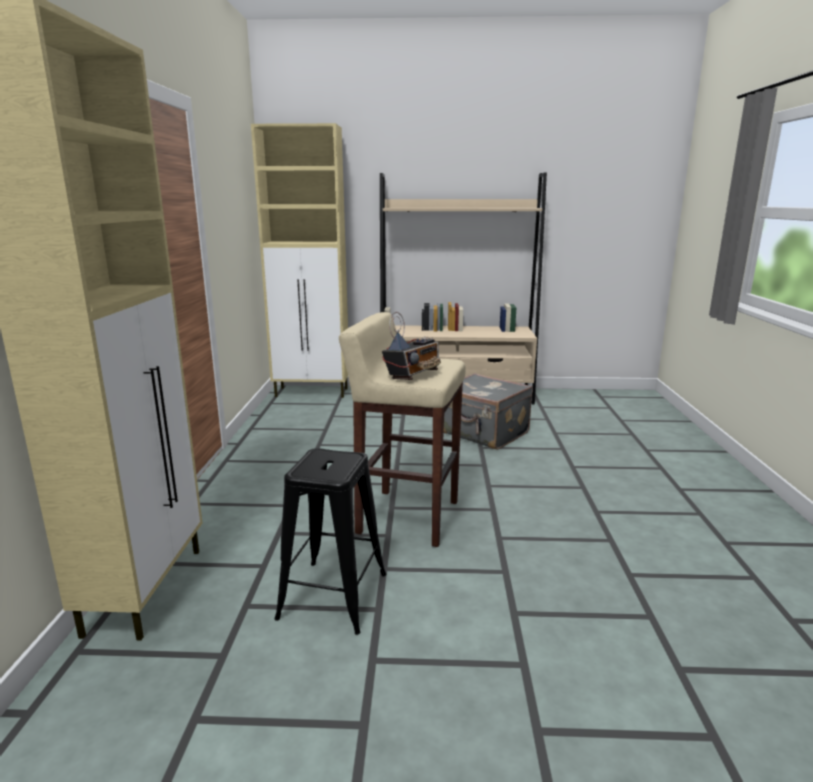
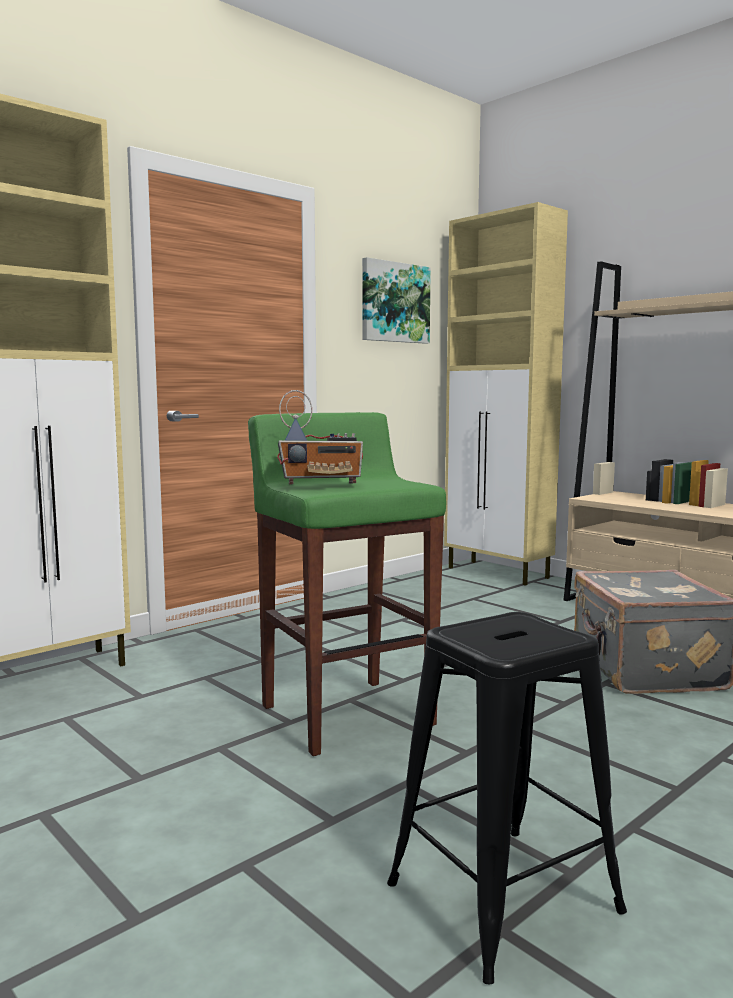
camera: 45 degrees right, 10 degrees down
(232, 195) = (394, 302): none -> picture
(333, 596) = (132, 746): black stool -> black stool (502, 898)
(406, 517) = (346, 714): beige stool -> green stool

